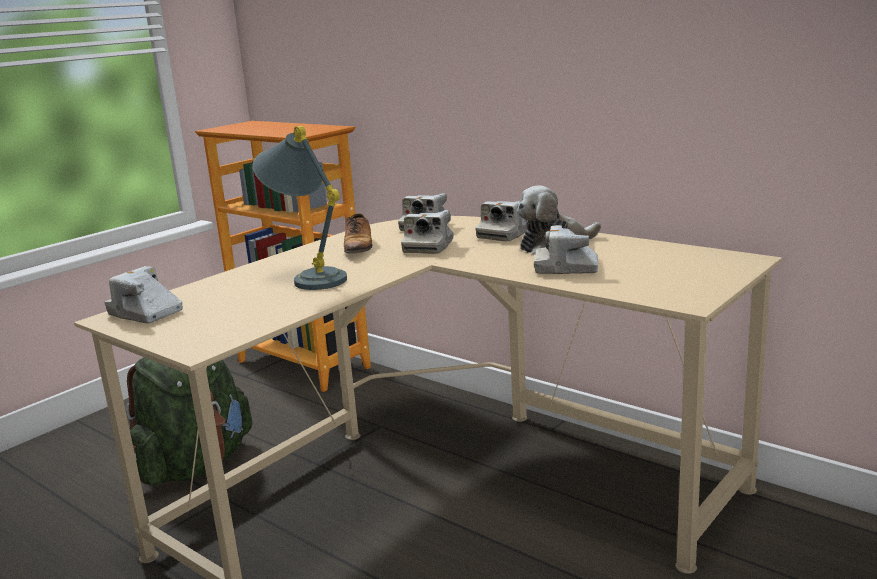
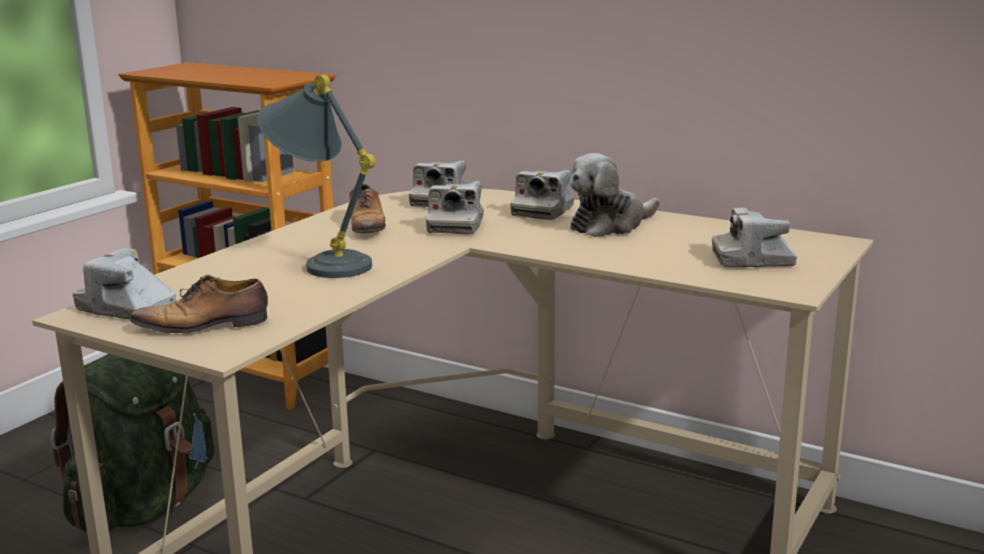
camera: 10 degrees left, 0 degrees up
(195, 328) = (204, 326): none -> shoe
(566, 268) = (635, 252): camera -> camera (753, 260)

